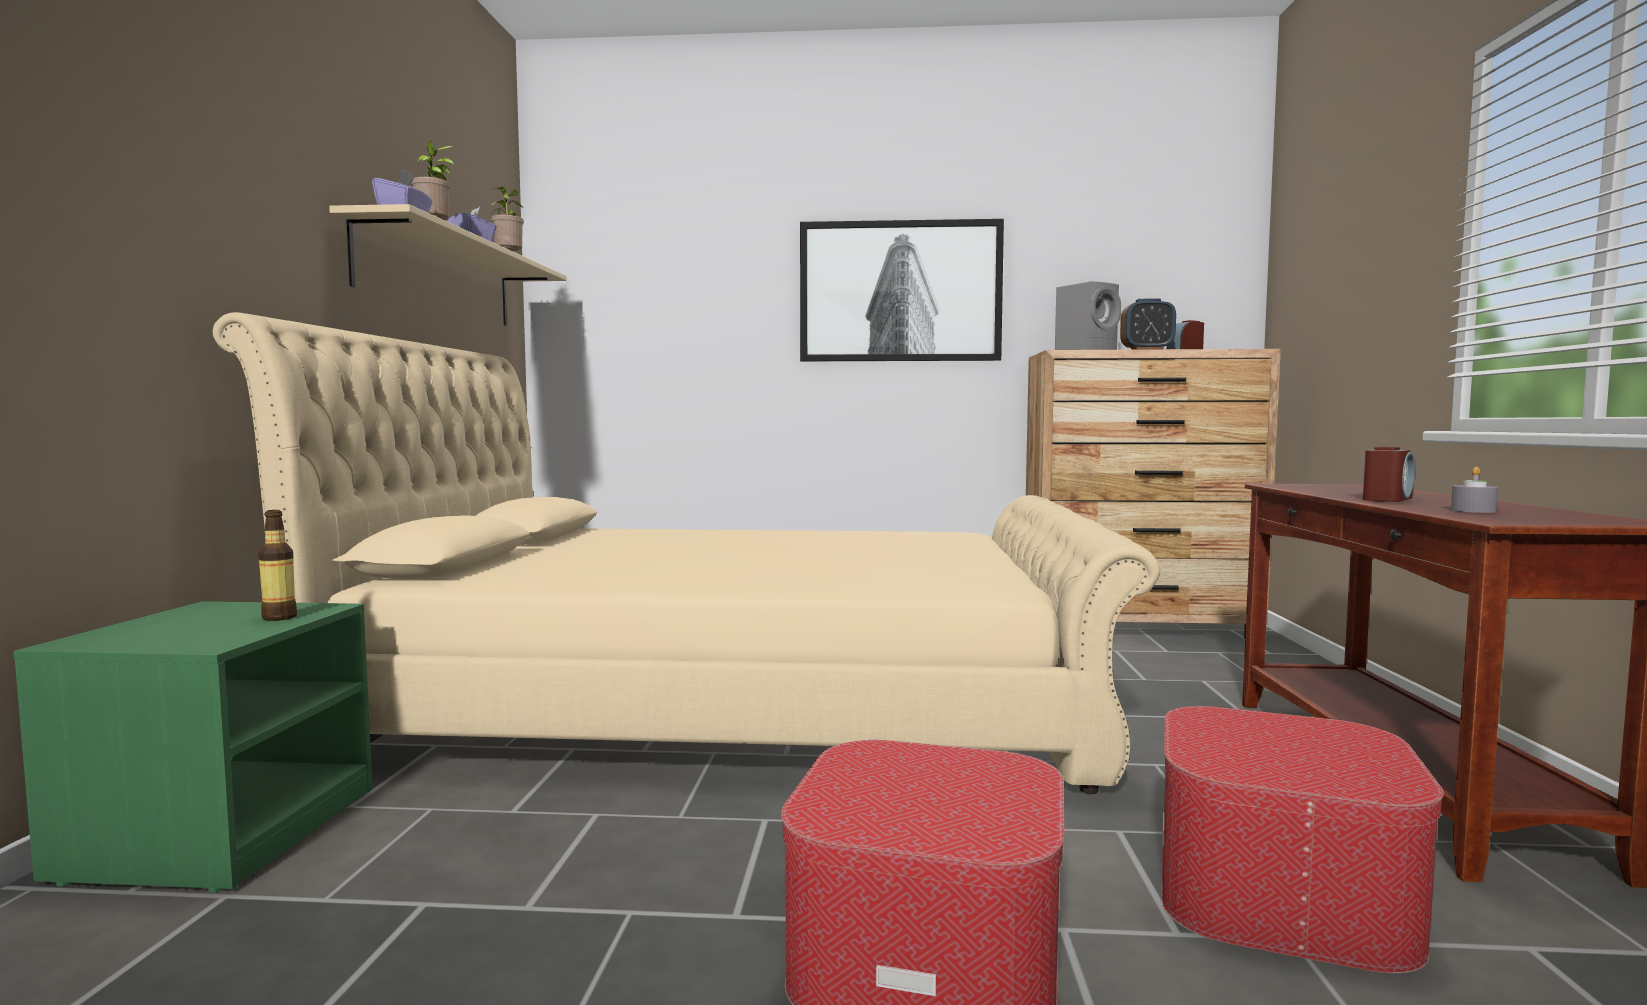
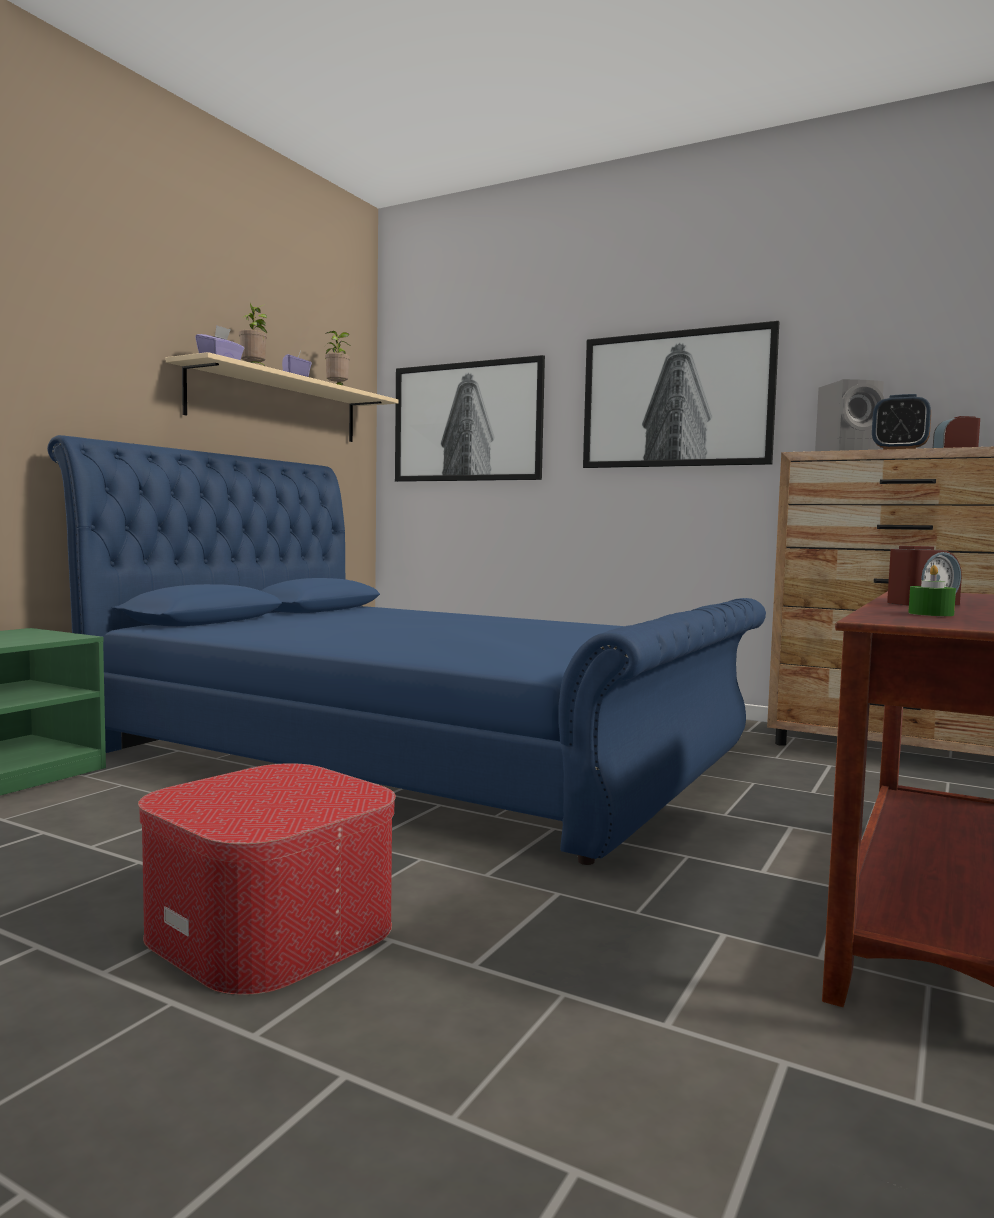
camera: 25 degrees right, 0 degrees up
(279, 617) = (39, 639): bottle -> none
(651, 306) = (467, 422): none -> picture
(730, 695) = (416, 750): beige bed -> blue bed
(1282, 894) = (616, 965): ottoman -> none
(1473, 510) = (931, 614): grey candle -> green candle

